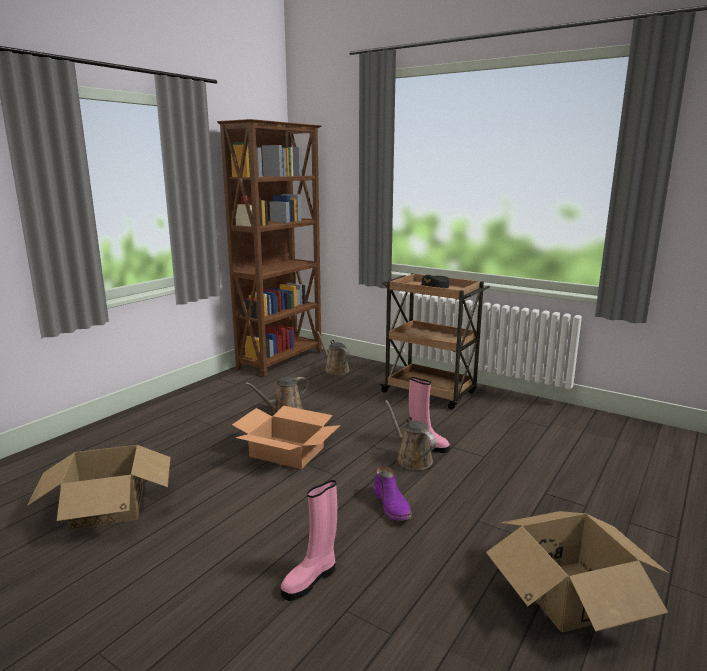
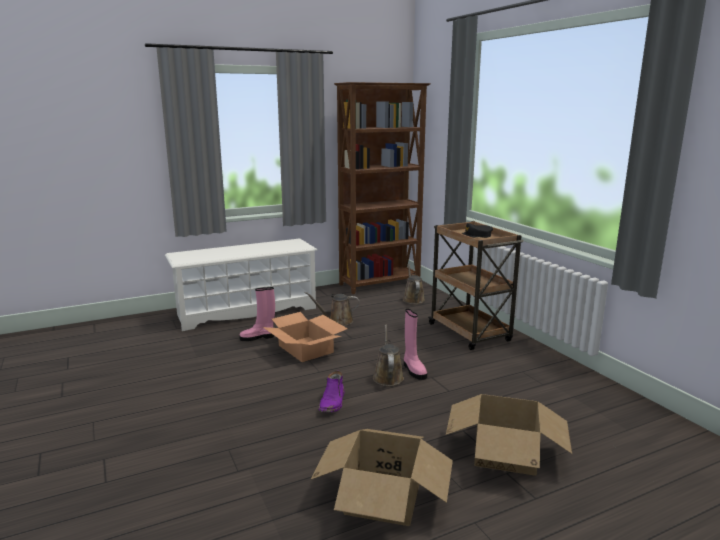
camera: 30 degrees right, 0 degrees up
(108, 507) = (170, 353): cardboard box -> cardboard box (505, 453)
(156, 424) = (246, 311): none -> white shoe rack
(310, 580) = (229, 426): pink boot -> pink boot (258, 337)

